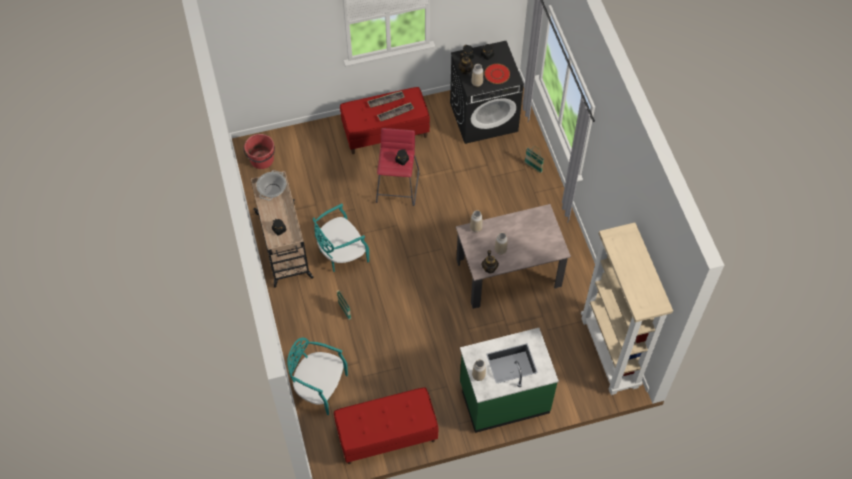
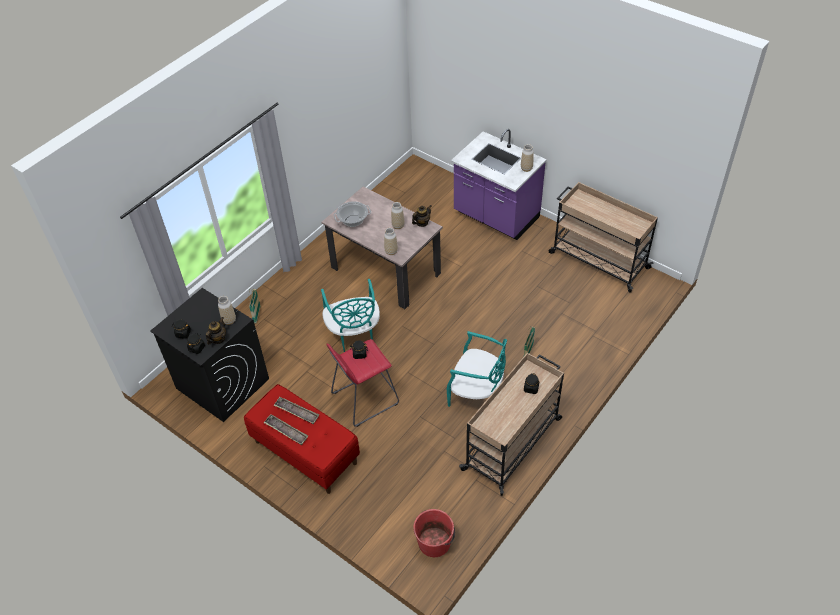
camera: 125 degrees left, 10 degrees down
(272, 190) = (495, 426): cooking pot -> cooking pot (353, 221)
(320, 387) = (609, 323): turquoise chair -> turquoise chair (354, 334)
(386, 435) = (597, 260): red bench -> beige cart
(497, 74) = (205, 312): red plate -> none
(504, 397) = (496, 216): green counter -> purple counter
(610, 353) = (400, 183): beige bookcase -> none

